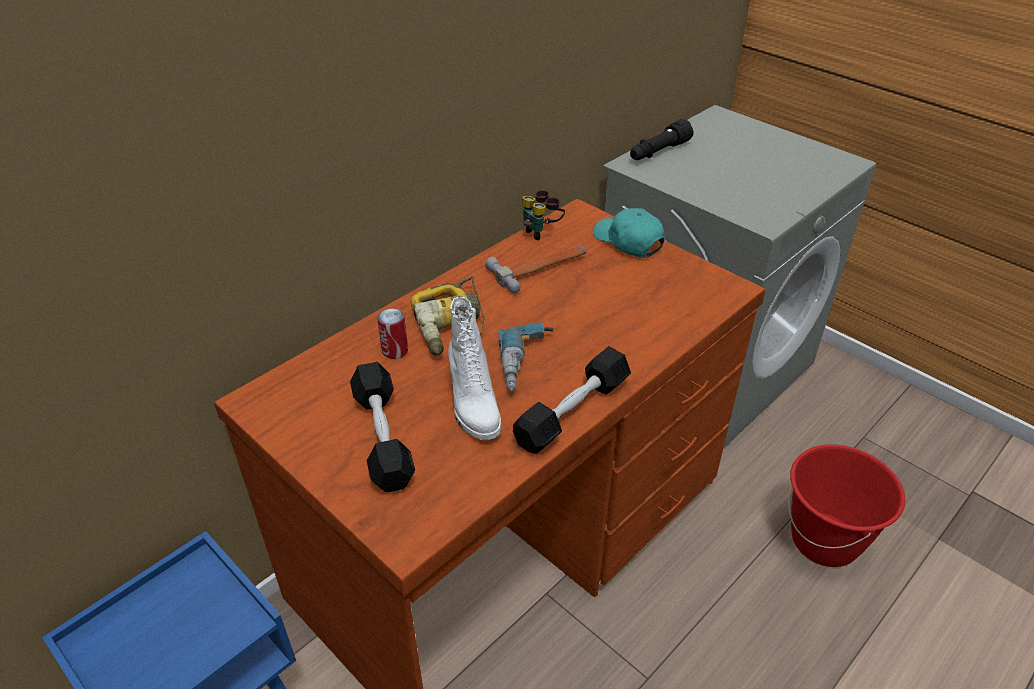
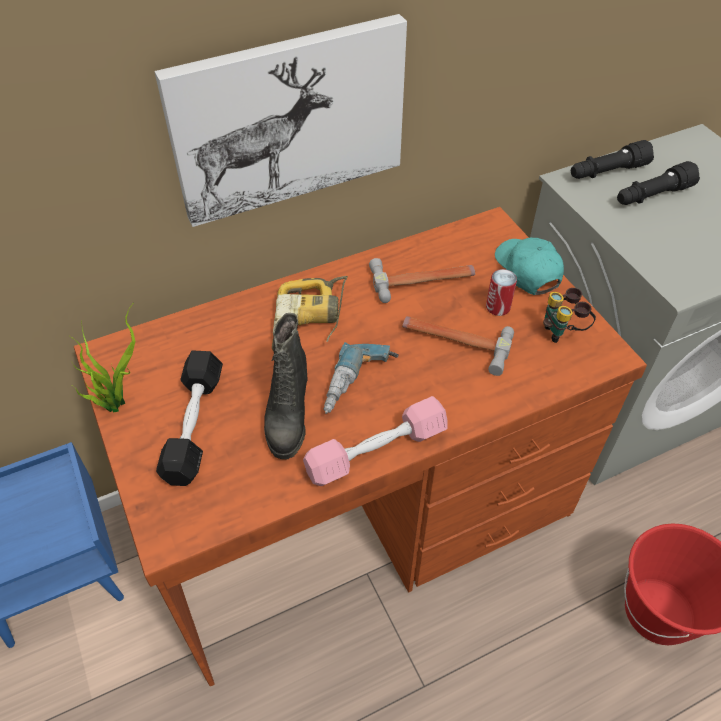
camera: 20 degrees right, 10 degrees up
(288, 438) = (116, 401): none -> potted plant
(395, 350) = (246, 336): can -> can (498, 307)
(401, 125) = (289, 119): none -> picture
(472, 405) = (287, 415): white boot -> black boot
(542, 232) = (445, 238): binoculars -> binoculars (563, 331)
(572, 412) = (376, 451): black dumbbell -> pink dumbbell
(595, 309) = (455, 341): none -> hammer
(705, 162) = (652, 196): none -> black flashlight

